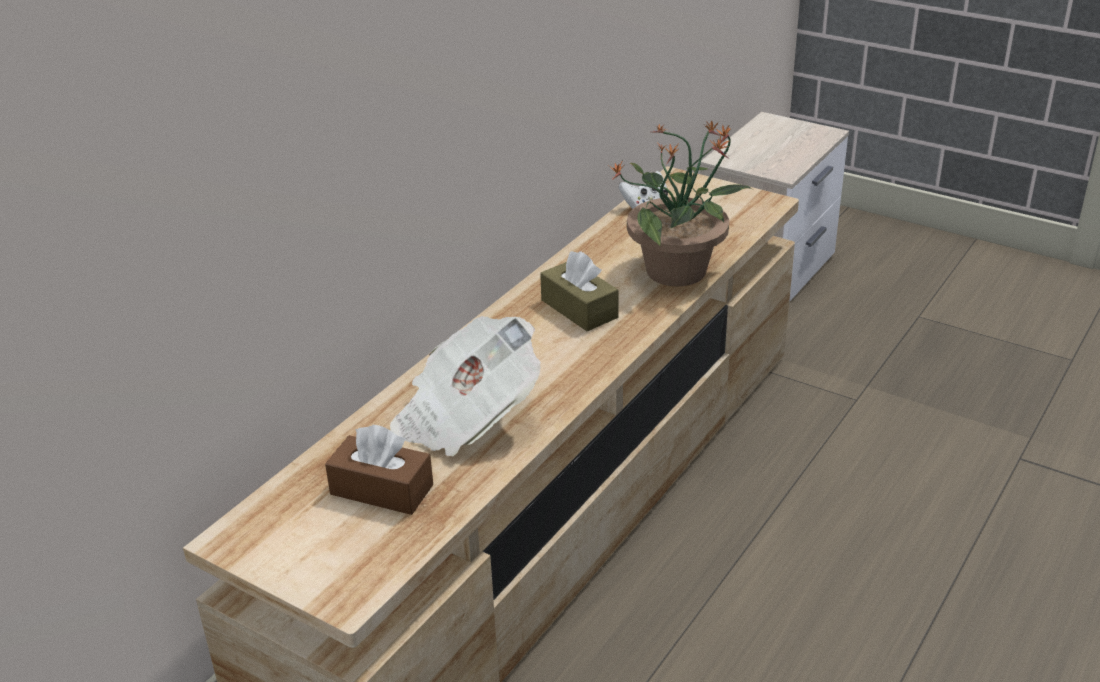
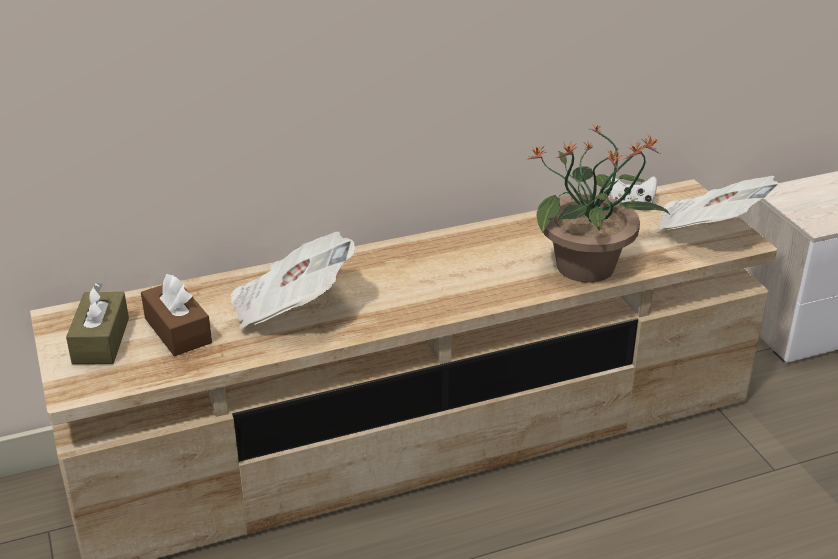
camera: 35 degrees right, 0 degrees up
(579, 309) = (470, 264): brown tissue box -> brown tissue box (101, 341)
(731, 203) = (709, 230): none -> newspaper

